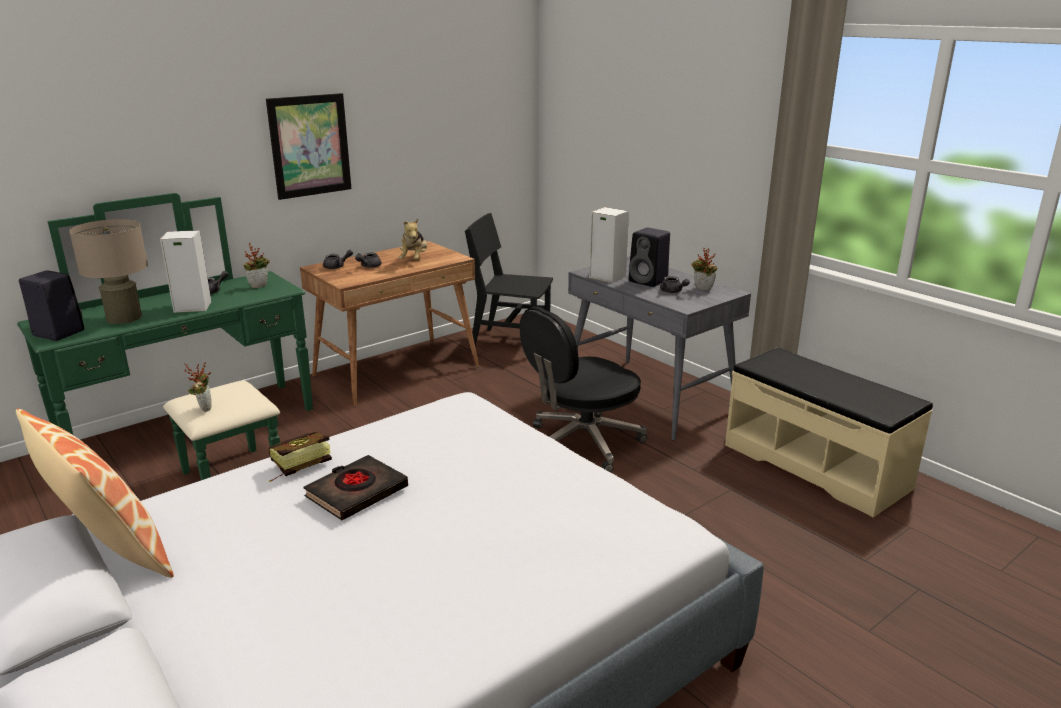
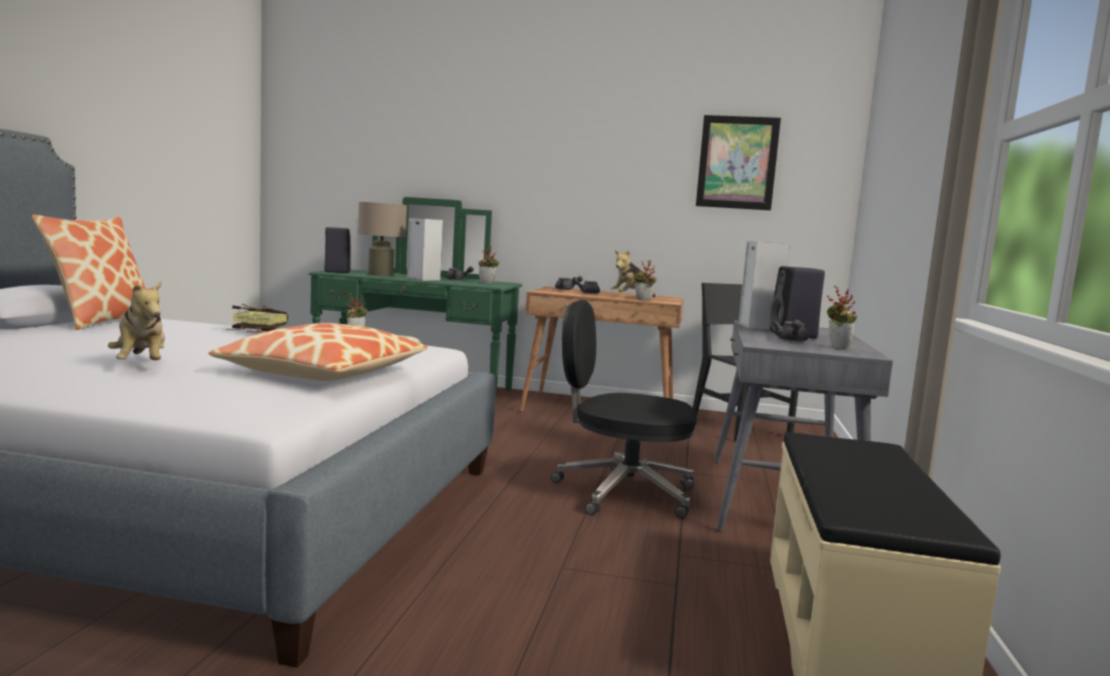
camera: 50 degrees right, 15 degrees down
(310, 145) = (579, 183): picture -> picture (737, 162)
(356, 492) = (230, 342): black book -> none
(437, 262) = (643, 300): none -> potted plant
(445, 559) = (141, 364): none -> plush toy
(542, 476) = (324, 373): none -> pillow

